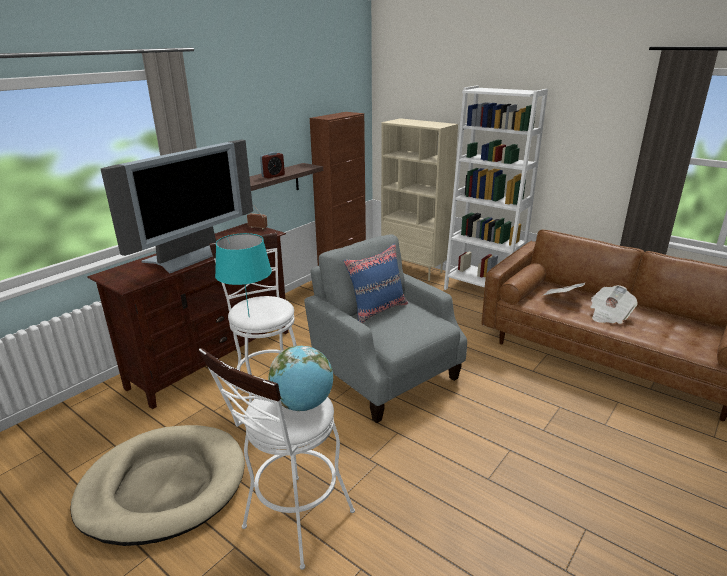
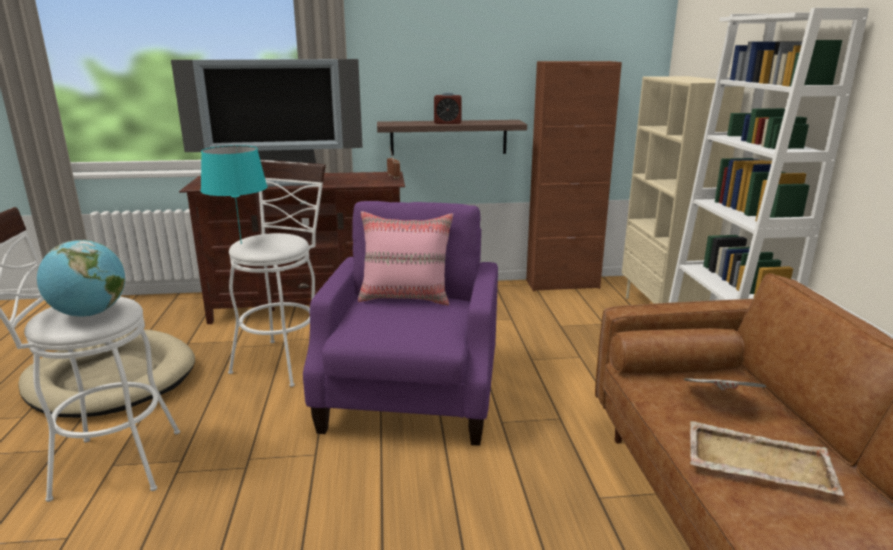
camera: 45 degrees right, 5 degrees down
(377, 310) = (406, 298): blue pillow -> pink pillow
(385, 375) = (411, 397): grey armchair -> purple armchair
(609, 315) = (757, 461): newspaper -> beige tray

